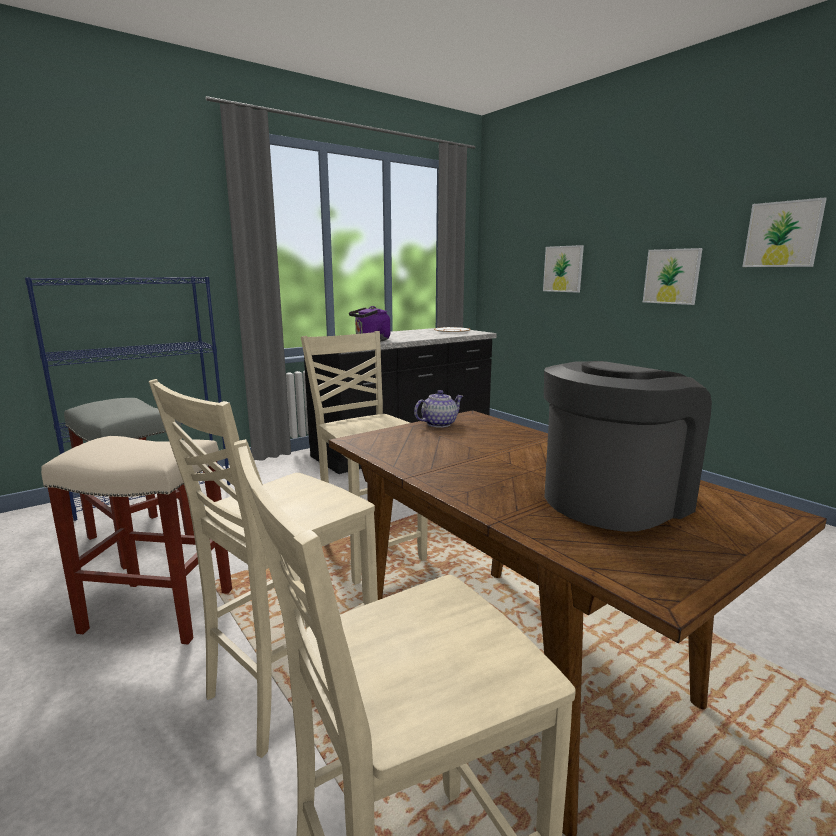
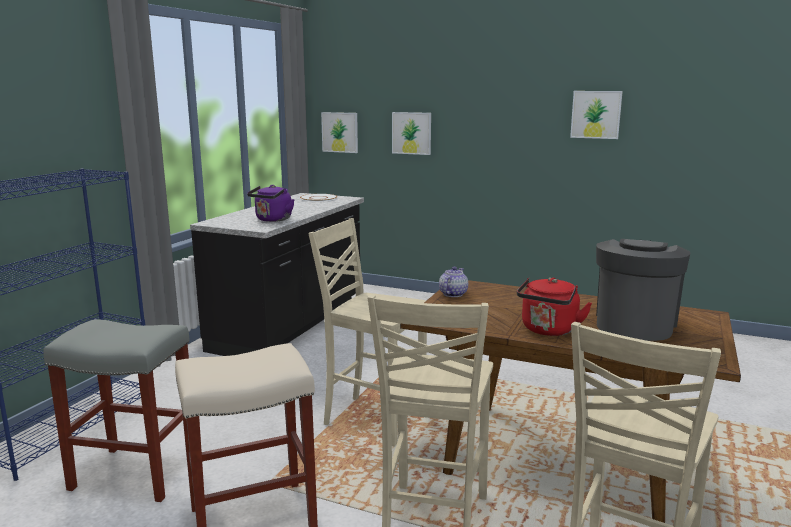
camera: 30 degrees left, 0 degrees up
(470, 481) = (548, 330): none -> red kettle
(671, 276) = (514, 143): picture -> picture (340, 132)

